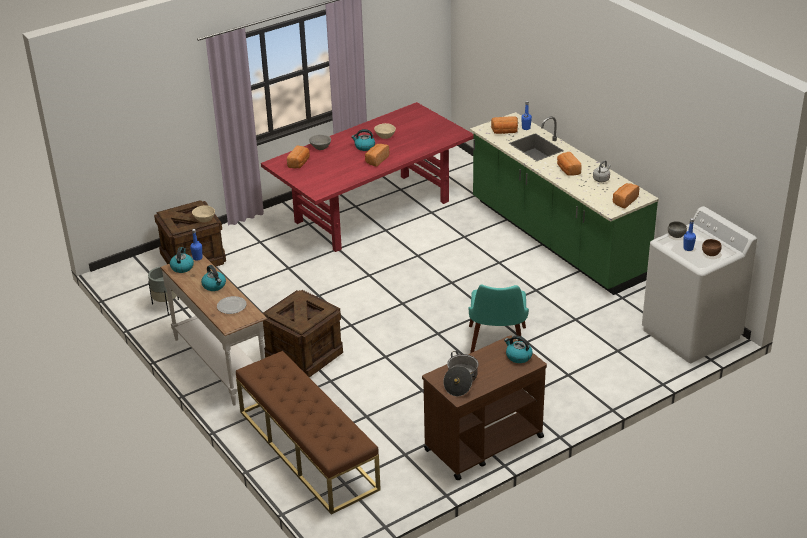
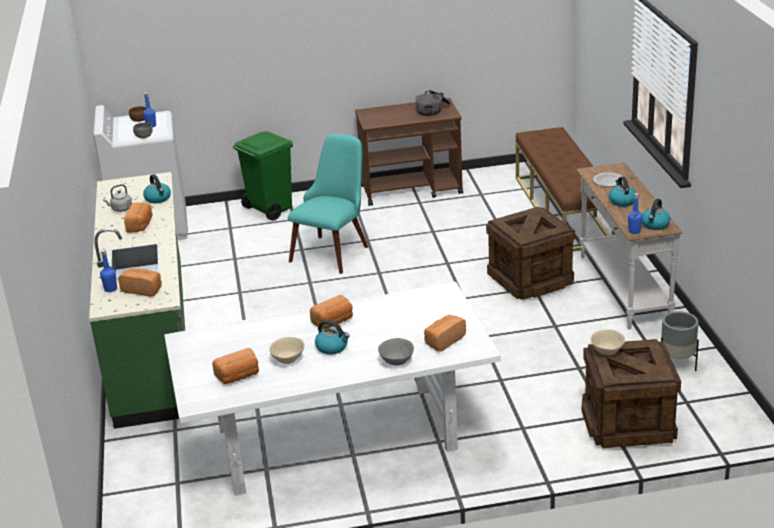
camera: 155 degrees left, 5 degrees down
(371, 212) = (338, 438): red dining table -> white dining table
(518, 356) = (372, 116): kettle -> kettle (158, 199)
(604, 381) = (269, 209): none -> green trash can
(624, 201) = (133, 184): bread -> bread (238, 376)

